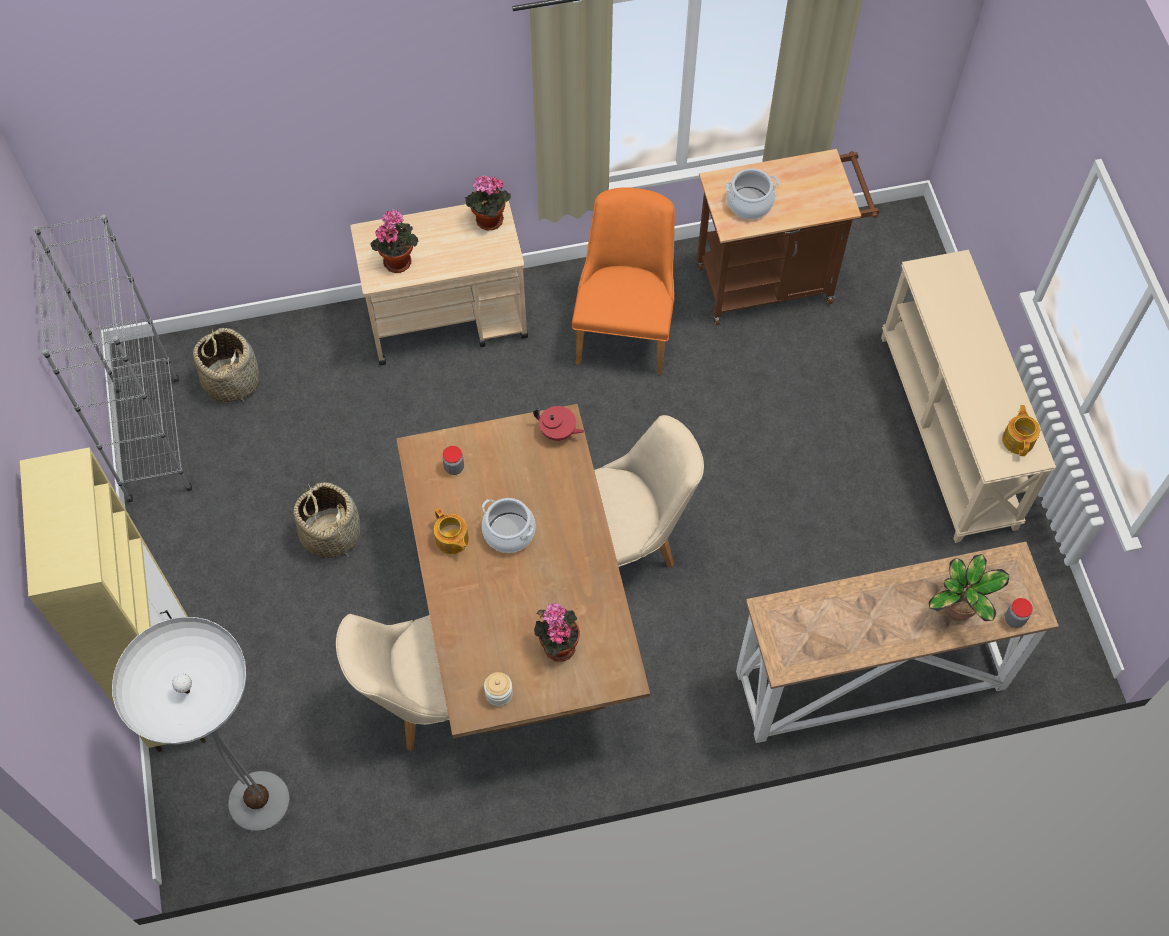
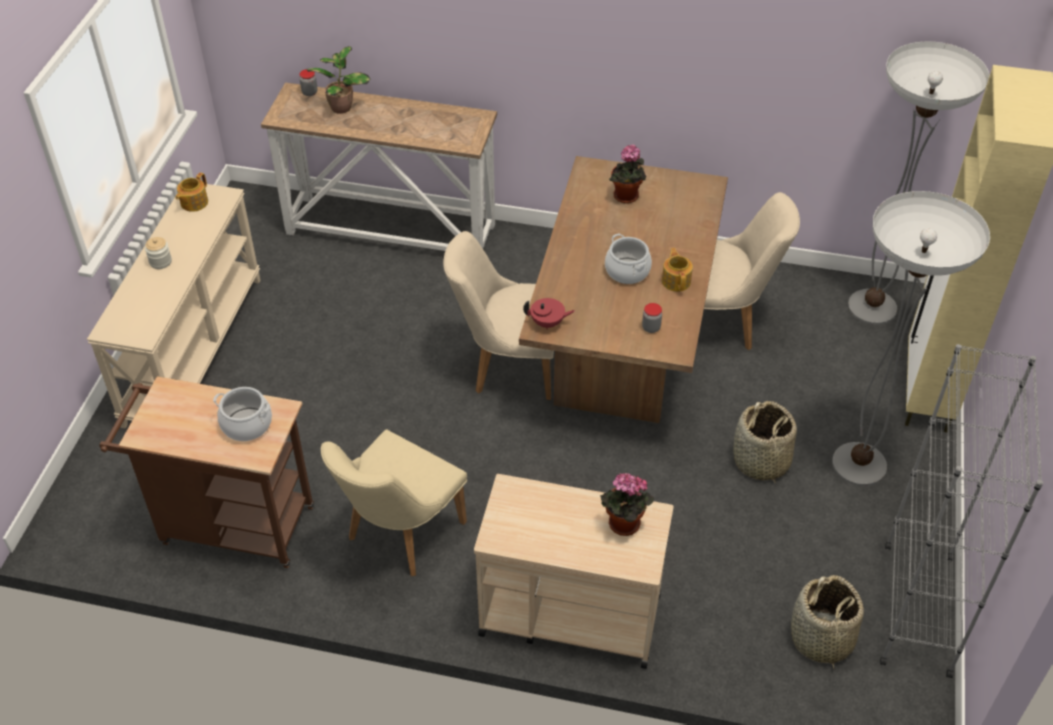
camera: 155 degrees left, 15 degrees down
(232, 570) = (859, 464): none -> floor lamp
(488, 222) = (509, 530): potted plant -> none
(499, 694) = (683, 186): jar -> jar (160, 262)
(558, 432) = (548, 323): red teapot -> red teapot turned 135 degrees clockwise
(625, 328) = (398, 536): orange chair -> beige chair

